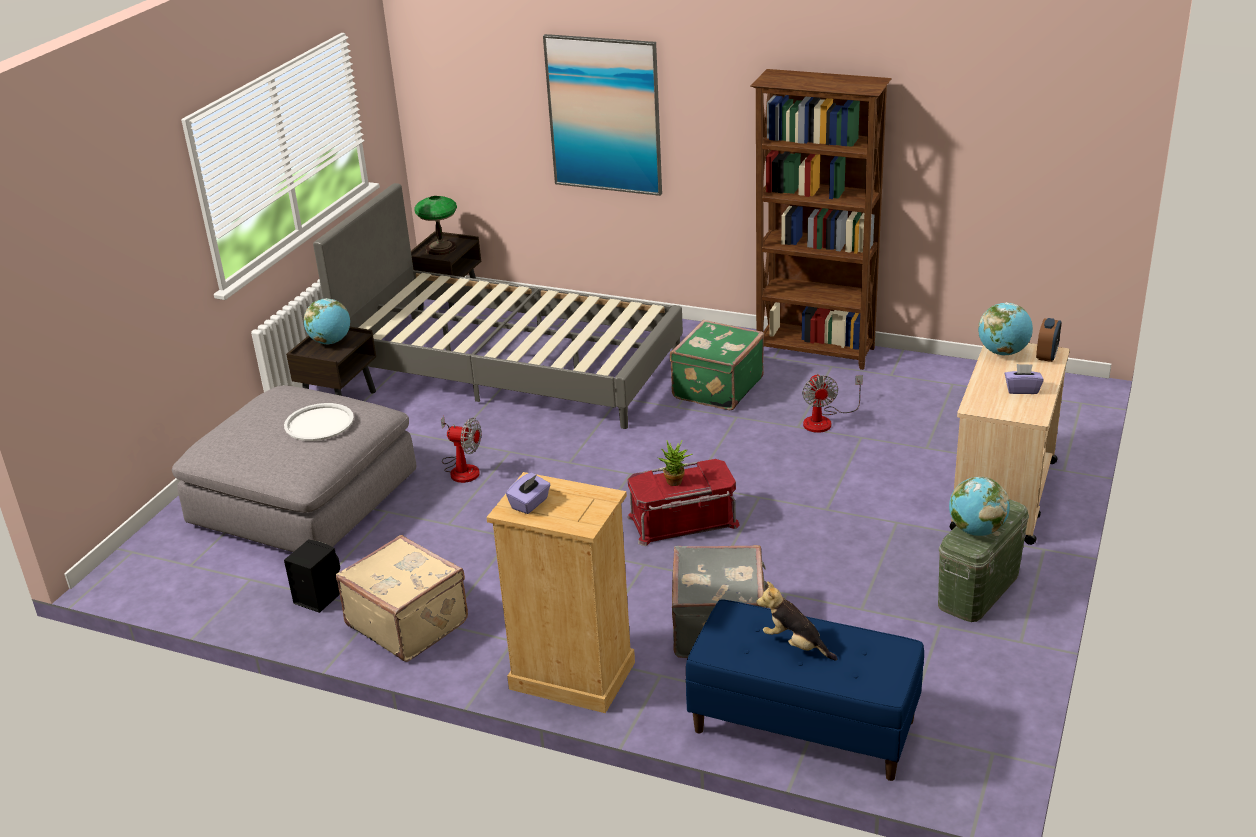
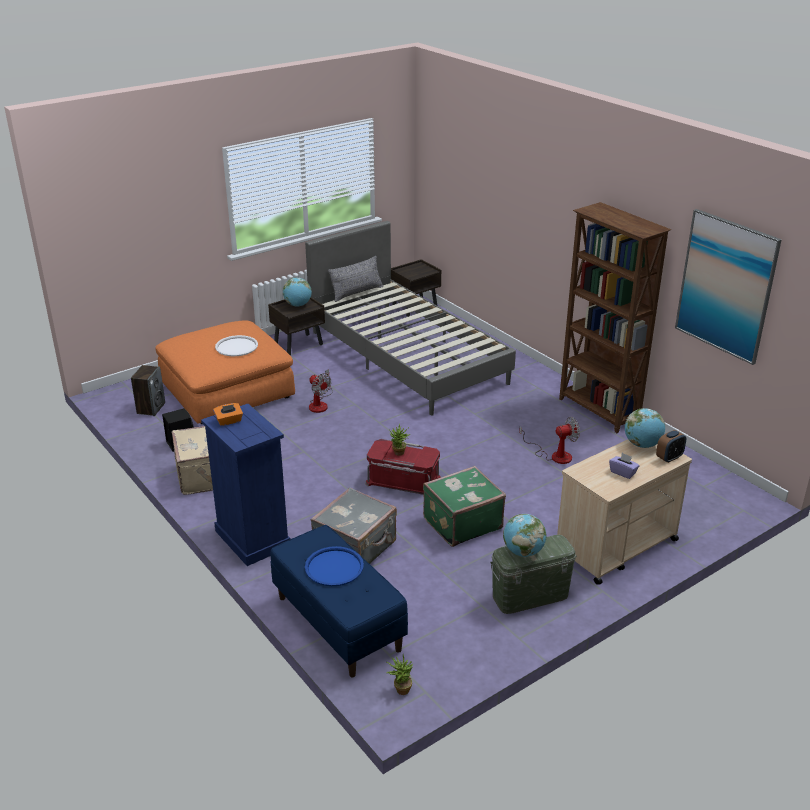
camera: 30 degrees right, 0 degrees up
(212, 567) = (151, 408): none -> speaker
(304, 500) = (227, 390): grey ottoman -> orange ottoman
(387, 301) = (356, 293): none -> grey pillow
(441, 248) = (414, 270): table lamp -> none
(530, 504) = (229, 421): purple tissue box -> orange tissue box
(571, 676) = (252, 538): beige dresser -> blue dresser
(604, 115) = (512, 209): picture -> picture (726, 286)
(716, 388) = (510, 410): green suitcase -> green suitcase (461, 523)
(795, 644) = (334, 567): plush toy -> blue tray
(824, 420) = (554, 455): fan -> fan turned 135 degrees counterclockwise
(962, 764) = (400, 689): none -> potted plant

